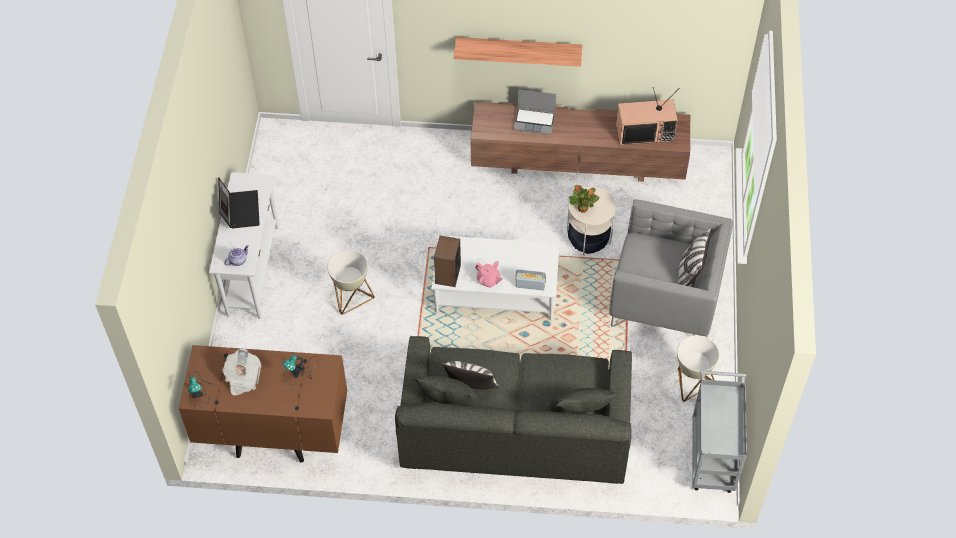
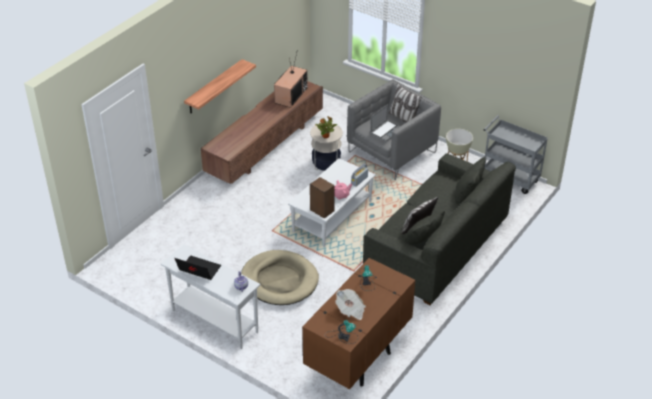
camera: 60 degrees left, 15 degrees down
(352, 297) = (279, 280): planter -> beige dog bed
(535, 121) = (241, 131): laptop -> laptop (386, 131)

